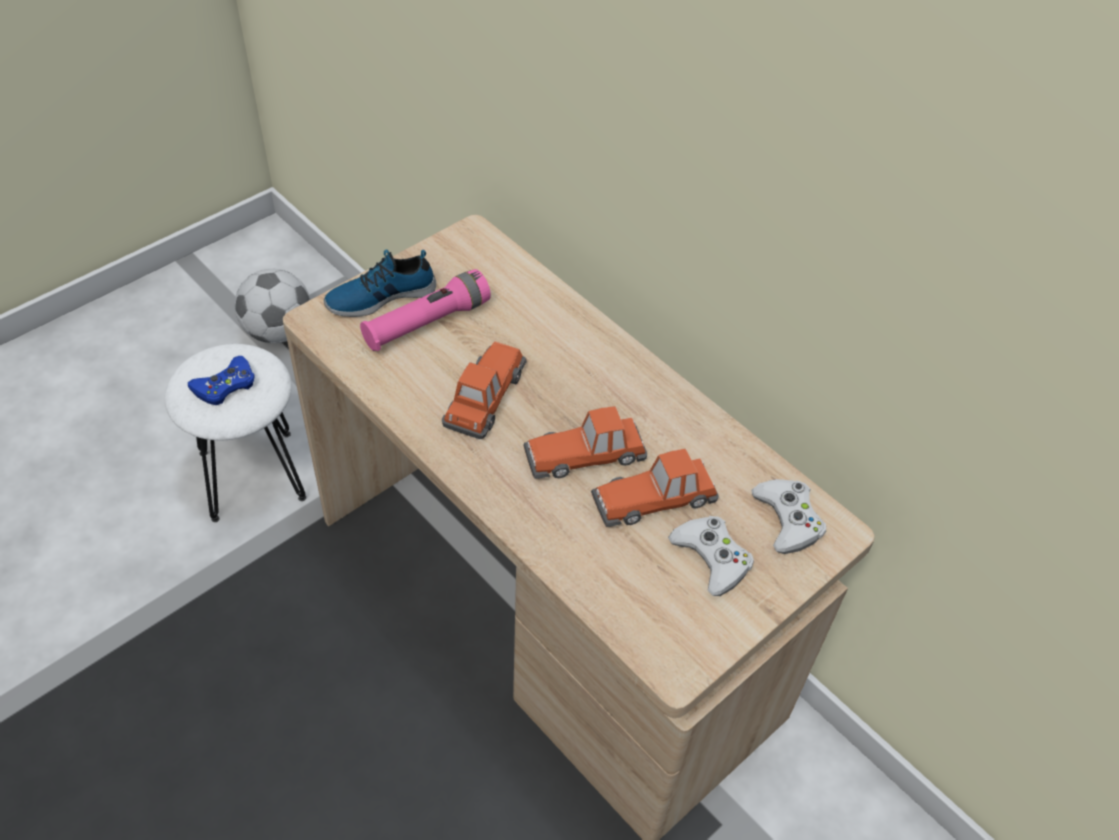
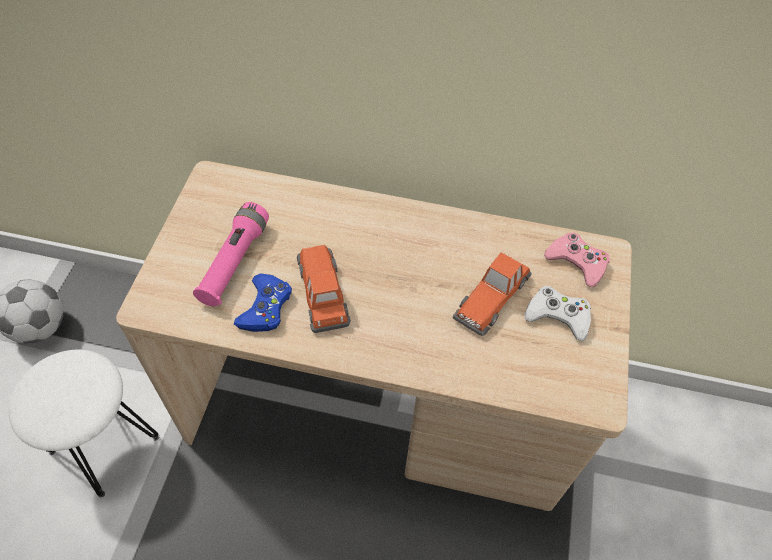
camera: 35 degrees left, 5 degrees up
(225, 385) = (64, 396): blue game controller -> blue game controller (265, 307)
(380, 296) = (181, 261): shoe -> none
(586, 454) = (424, 293): toy car -> none
(788, 520) = (577, 262): white game controller -> pink game controller

